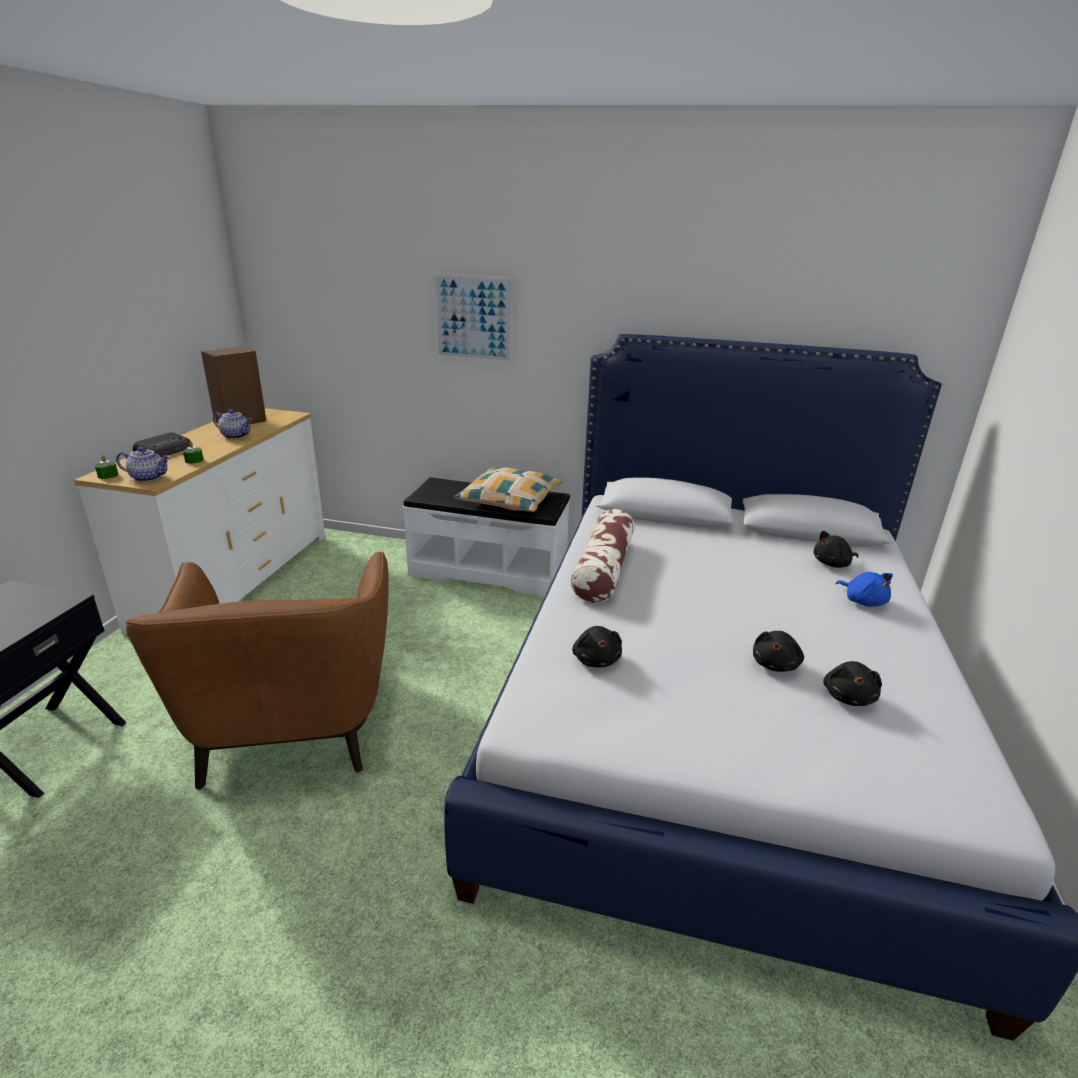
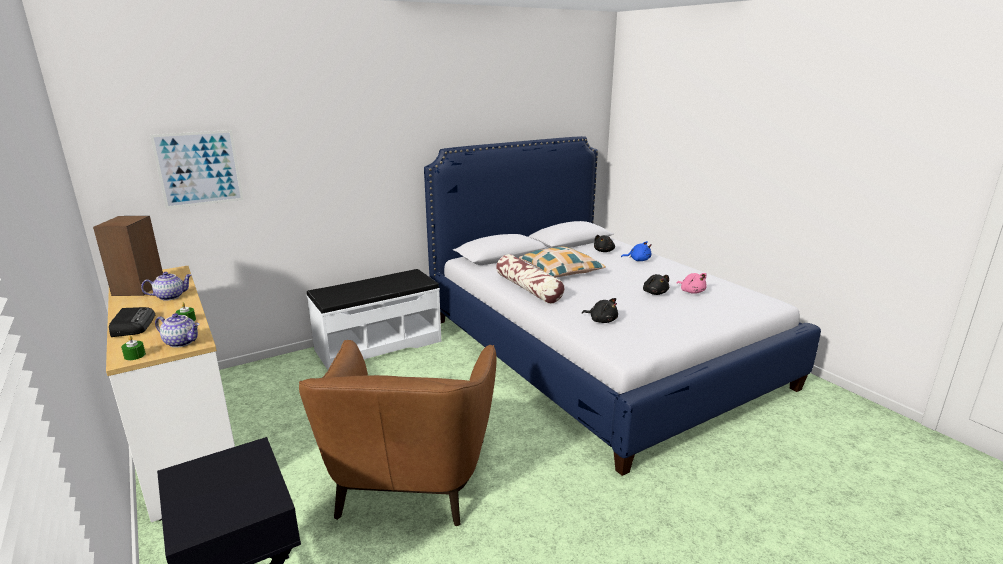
camera: 45 degrees left, 5 degrees down
(148, 477) = (182, 342): teapot -> teapot turned 60 degrees clockwise
(292, 724) = (410, 477): brown armchair -> brown armchair turned 60 degrees clockwise
(473, 318) = (328, 155): picture -> picture (199, 168)
(509, 500) = (391, 283): pillow -> pillow (561, 270)
(848, 696) = (691, 291): black plush toy -> pink plush toy

